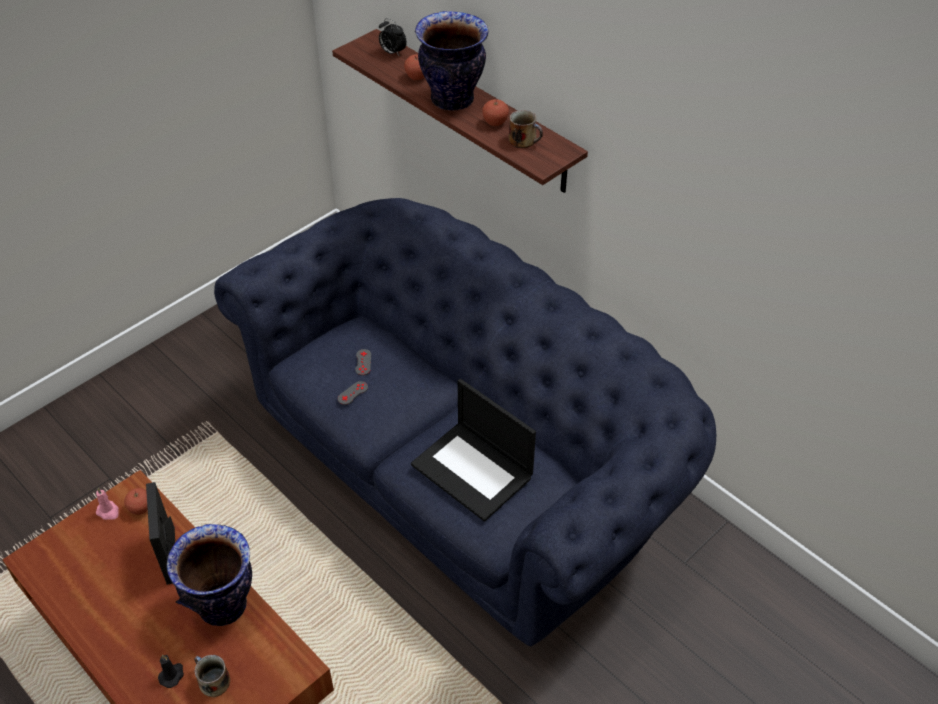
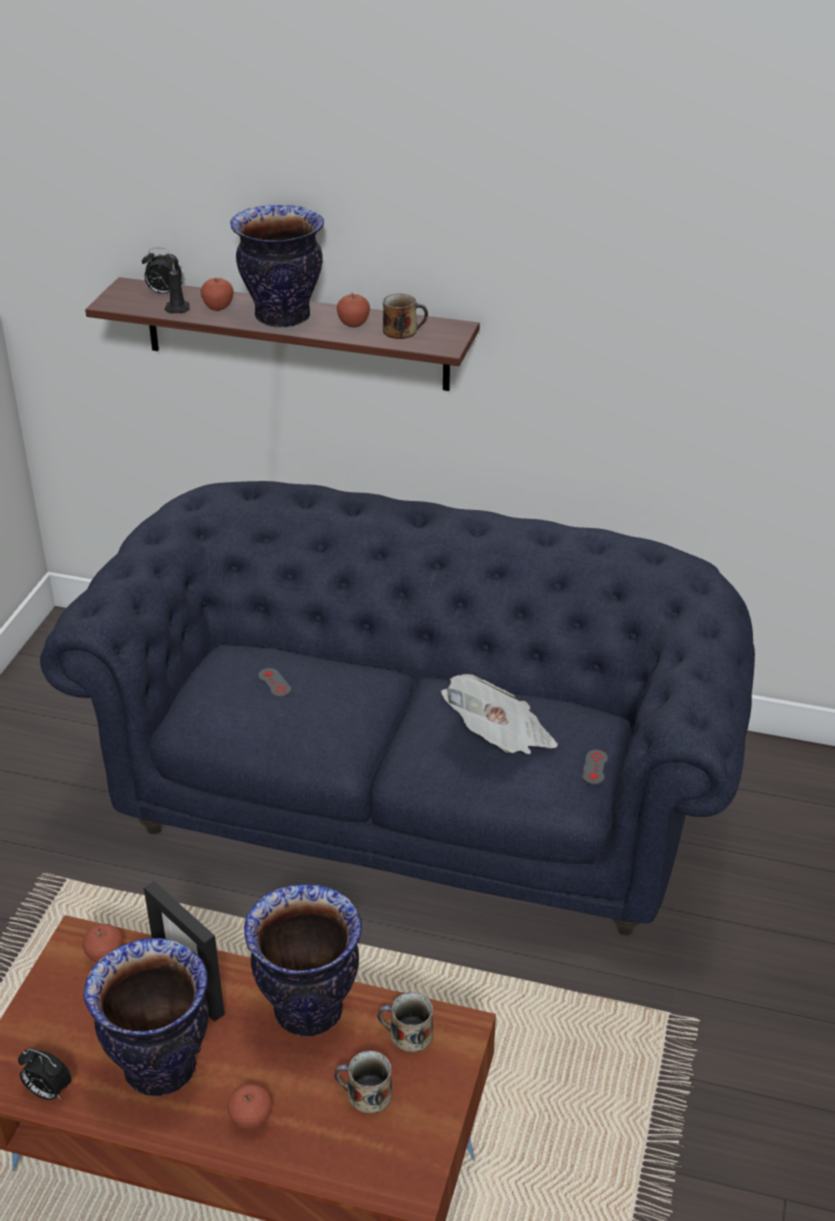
camera: 30 degrees left, 10 degrees down
(50, 582) = (48, 1092): none -> alarm clock
(108, 512) = (62, 978): pink candle -> none
(118, 599) = (162, 1067): none -> vase
(139, 660) = (251, 1119): none -> apple
(172, 675) = (308, 1114): black candle -> black candle (177, 308)
(267, 654) = (408, 1035): none -> mug
(352, 393) = (289, 717): grey game controller -> grey game controller (595, 767)
(473, 471) = (499, 739): laptop -> newspaper

